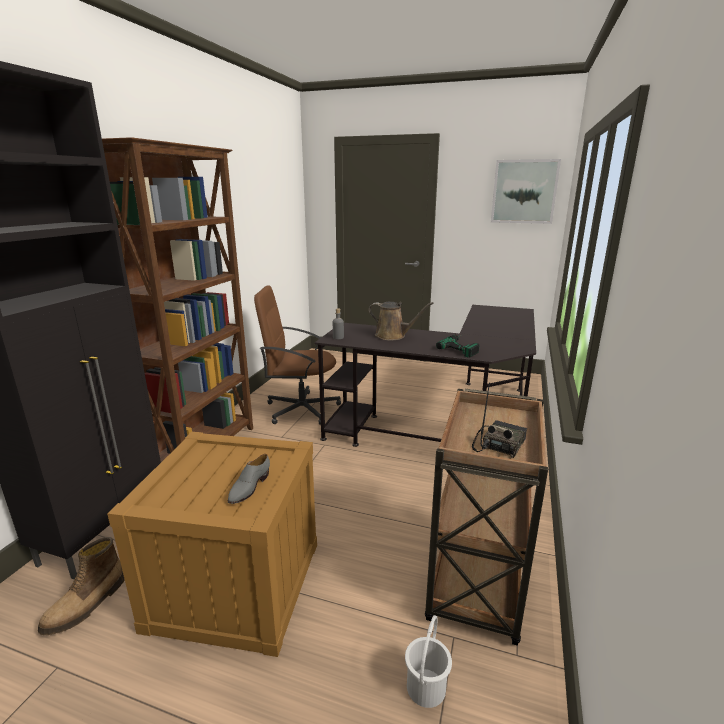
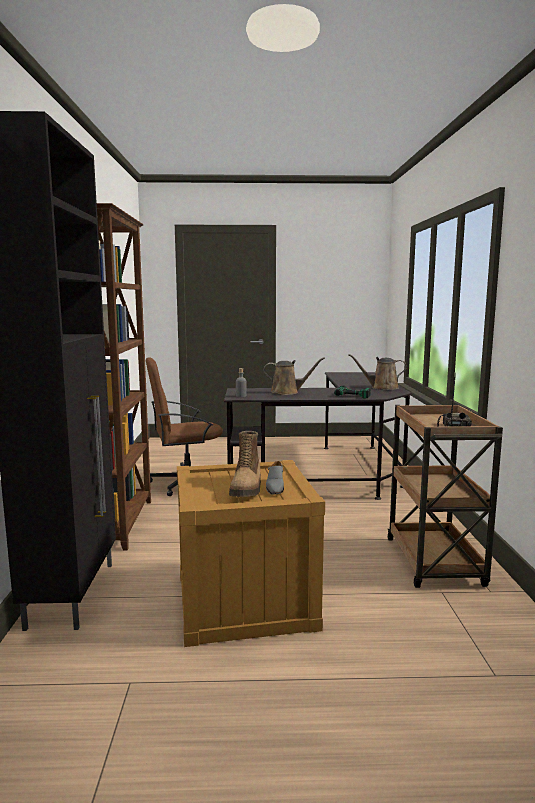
camera: 20 degrees left, 10 degrees down
(86, 605) = (113, 642): boot -> boot (247, 489)
(427, 687) = (445, 620): white bucket -> none
(508, 339) = (382, 388): none -> brown watering can
(524, 191) = (352, 275): picture -> none

